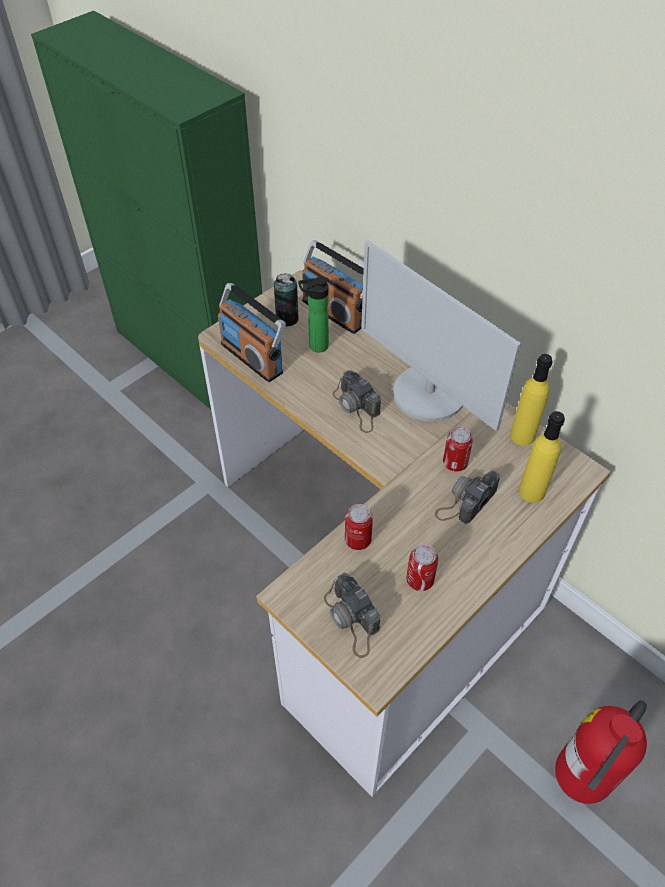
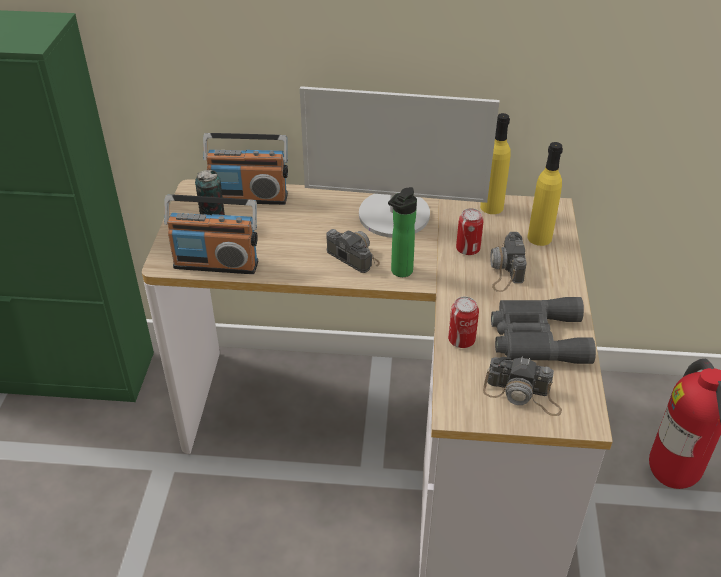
camera: 40 degrees left, 10 degrees down
(315, 346) = (263, 228): bottle -> bottle (400, 272)
(357, 408) = (350, 253): camera -> camera turned 150 degrees counterclockwise
(420, 580) = (536, 338): can -> grey binoculars

